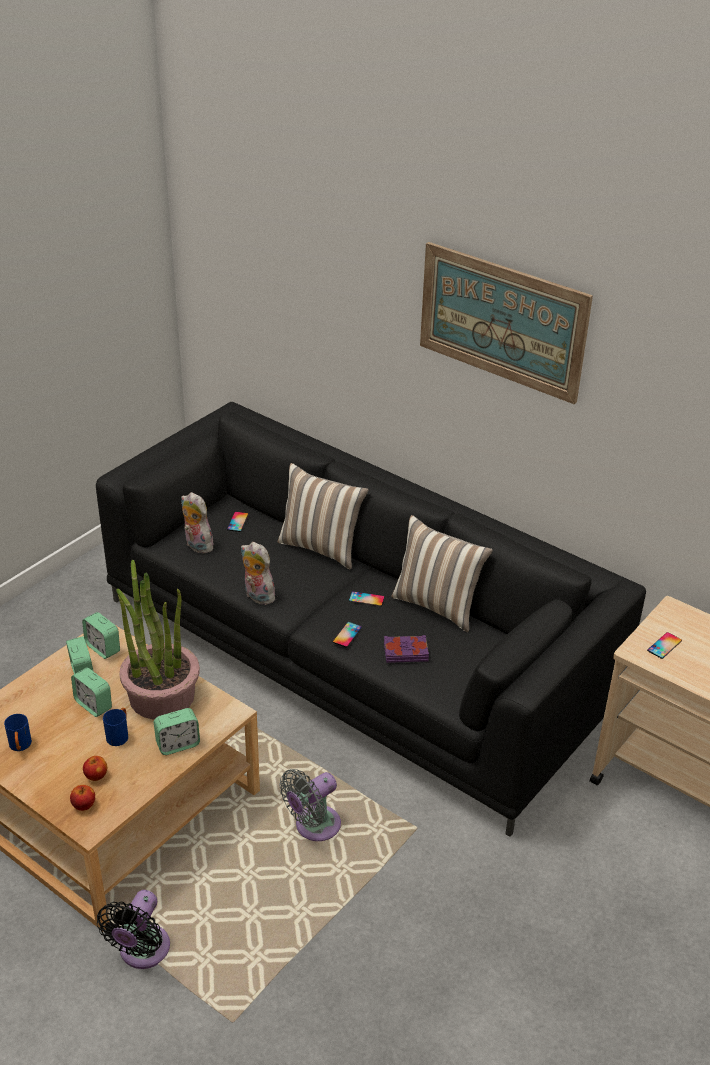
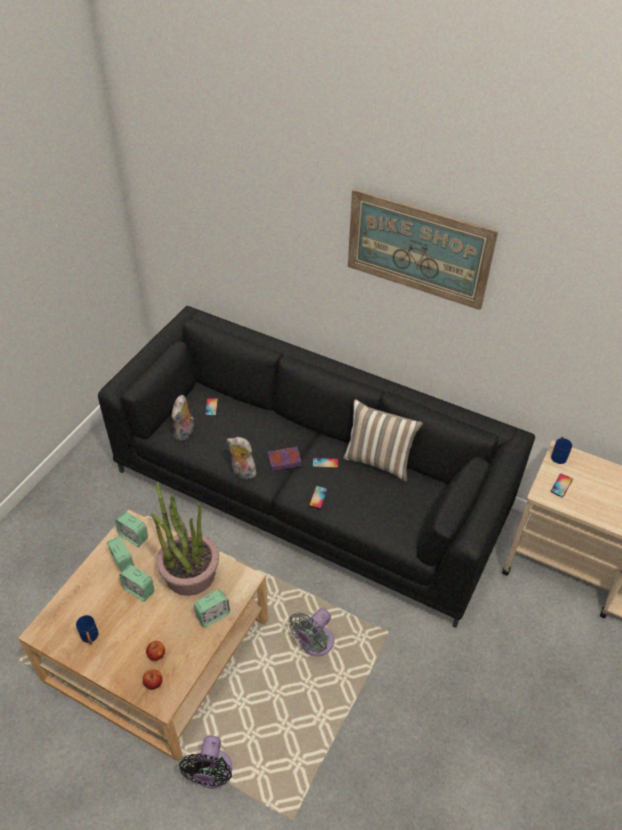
camera: 10 degrees left, 10 degrees up
(119, 735) = (165, 614): blue mug -> blue mug (558, 455)
(196, 545) = (185, 433): plush toy -> plush toy turned 105 degrees counterclockwise
(321, 547) = (280, 421): pillow -> none
(405, 652) = (365, 506): purple book -> purple book (284, 460)

